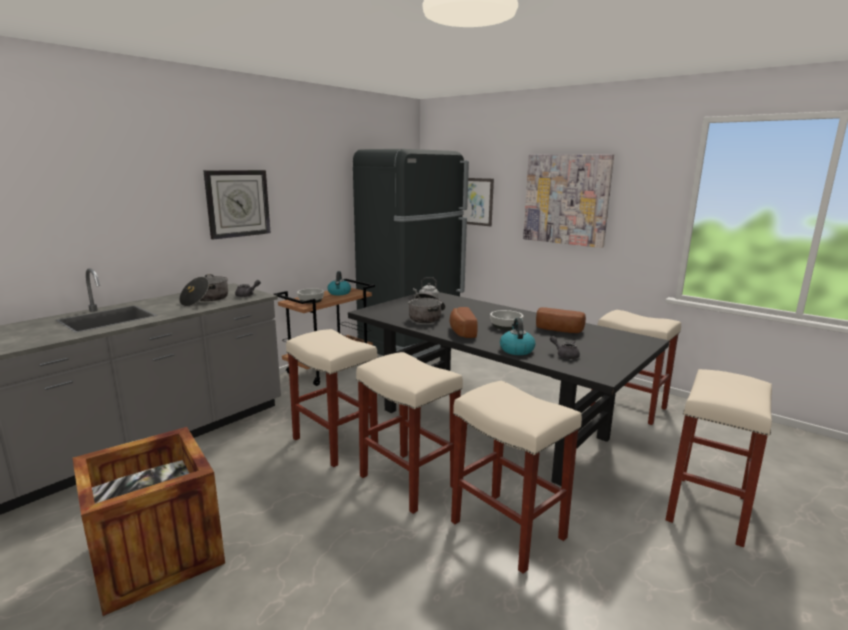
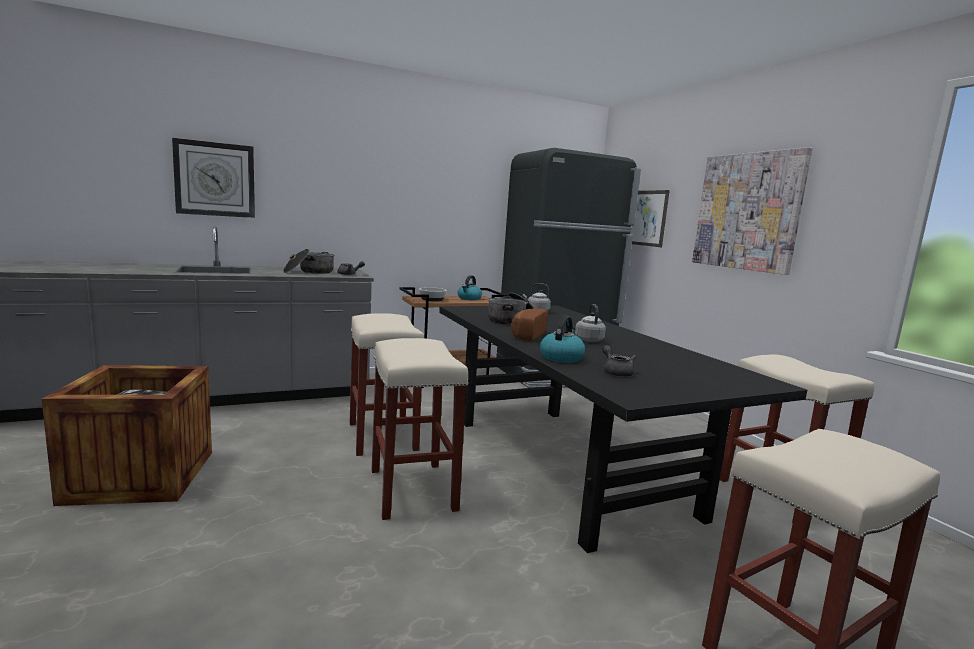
camera: 25 degrees right, 5 degrees down
(237, 203) = (374, 192): wall clock -> wall clock (215, 179)
(505, 326) = (588, 340): bowl -> grey kettle
(506, 529) = (465, 572): beige stool -> none
(558, 330) = (650, 354): bread -> none

